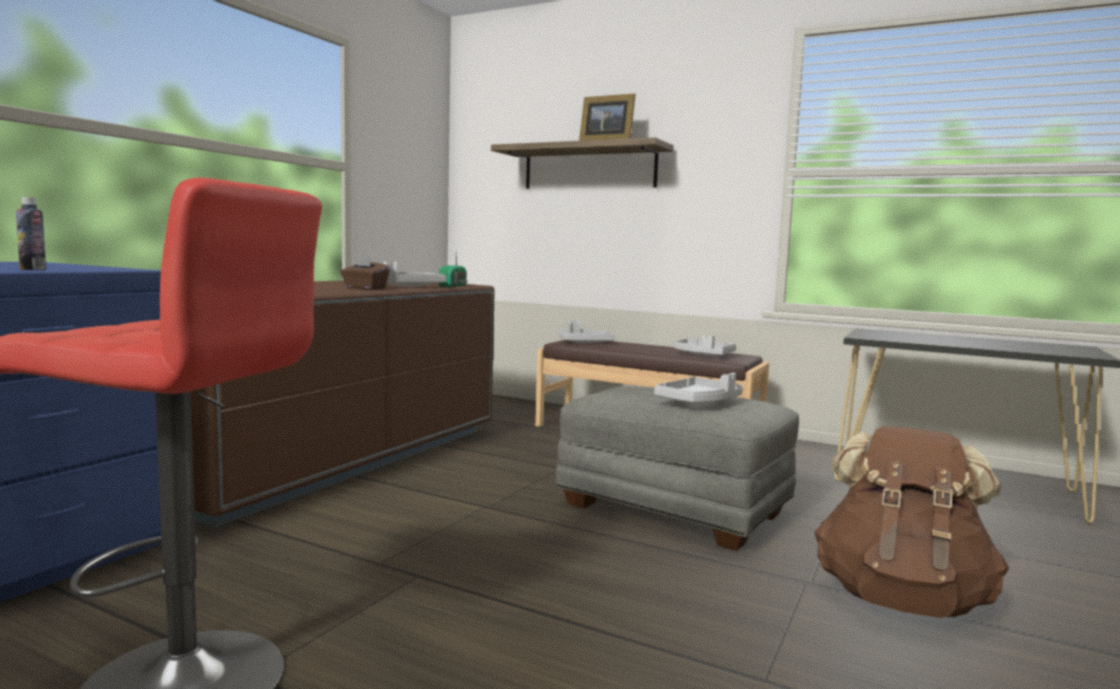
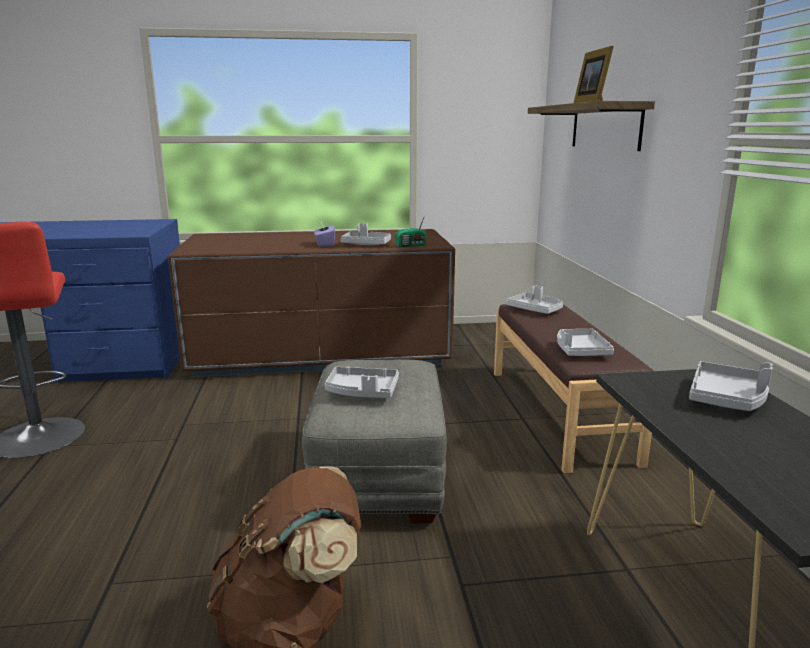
camera: 55 degrees right, 10 degrees up
(33, 269) = (96, 234): bottle -> none
(364, 288) = (325, 244): brown tissue box -> purple tissue box
(911, 335) = (728, 398): none -> grey tray

